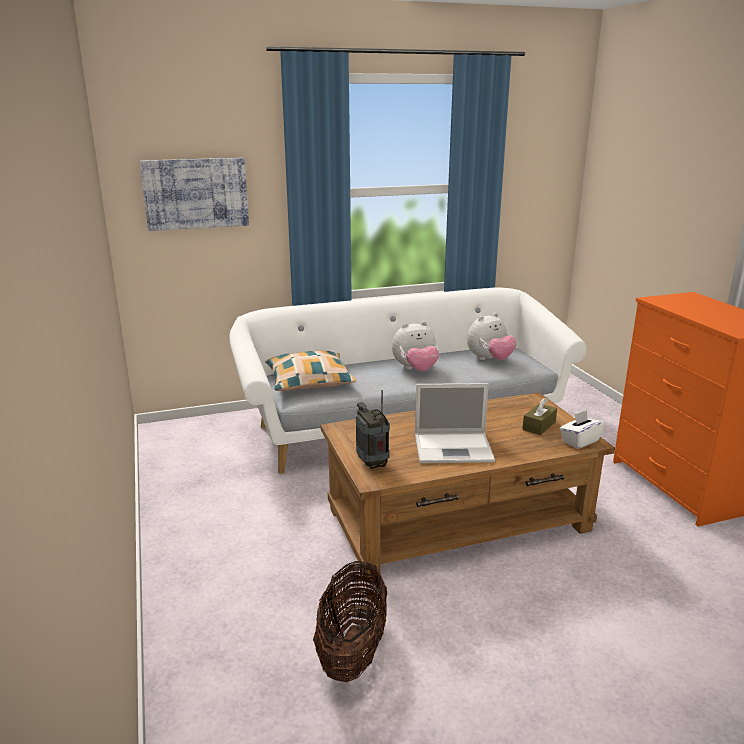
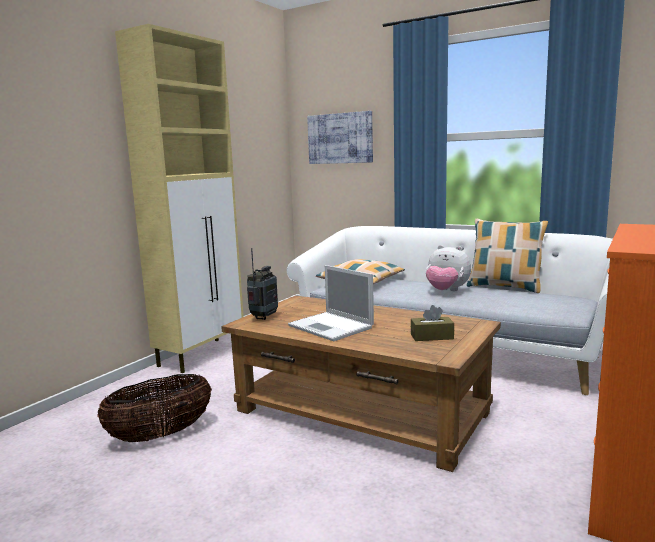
camera: 50 degrees right, 10 degrees down
(178, 545) = (202, 355): none -> beige cabinet
(440, 350) = (504, 287): none -> pillow
(489, 360) = (533, 300): plush toy -> none
(580, 441) = (437, 354): white tissue box -> none

